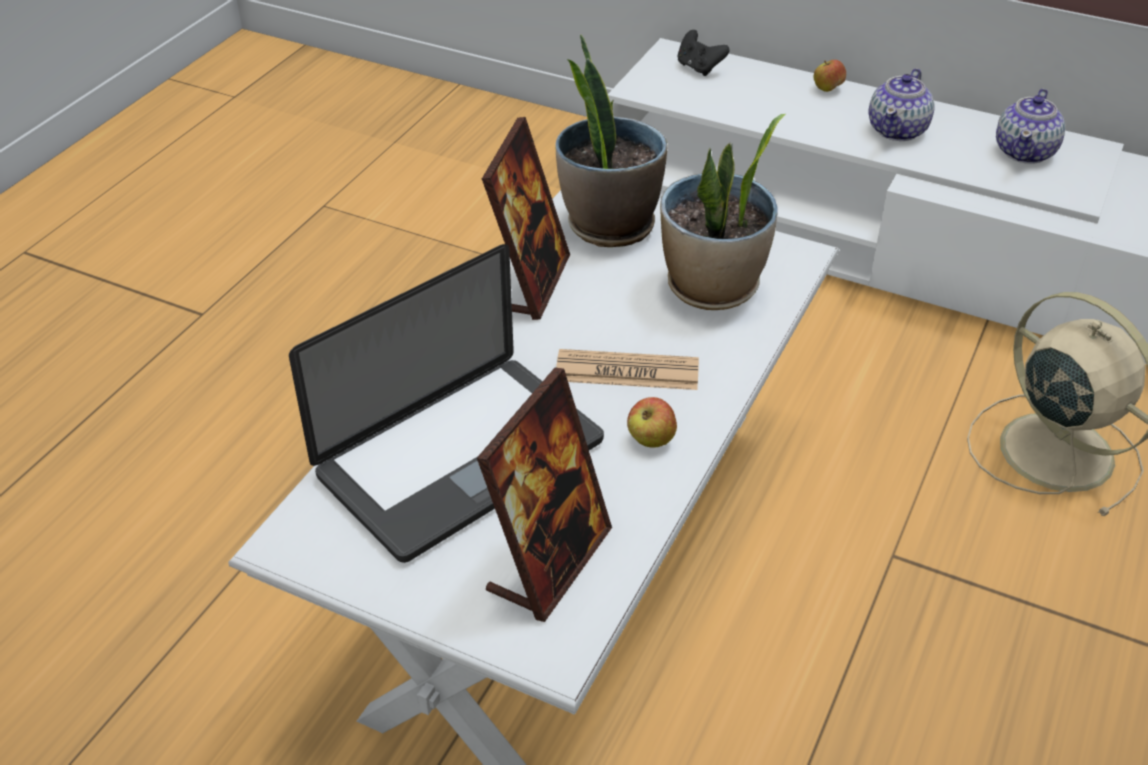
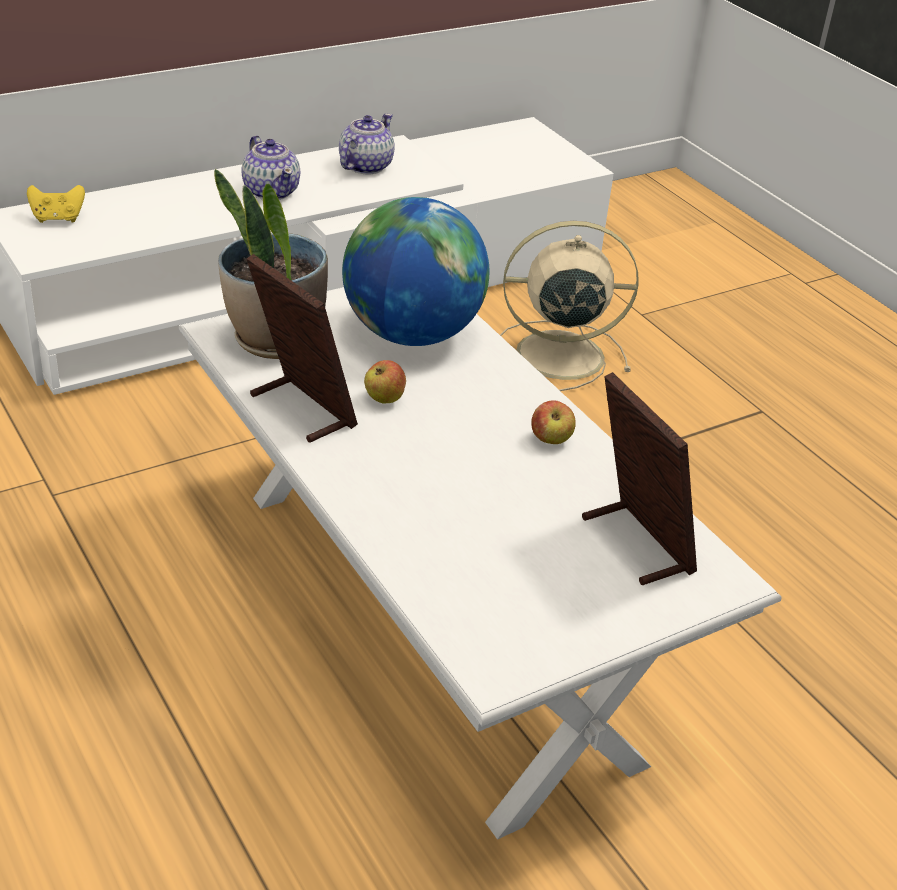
camera: 60 degrees left, 5 degrees down
(460, 459) = (483, 537): laptop -> none
(627, 371) = (465, 415): newspaper -> none
(699, 68) = (57, 218): black game controller -> yellow game controller
(712, 287) = (411, 334): potted plant -> globe
(827, 89) = (178, 187): apple -> apple (384, 398)
(1025, 152) = (364, 166): teapot -> teapot turned 120 degrees counterclockwise

